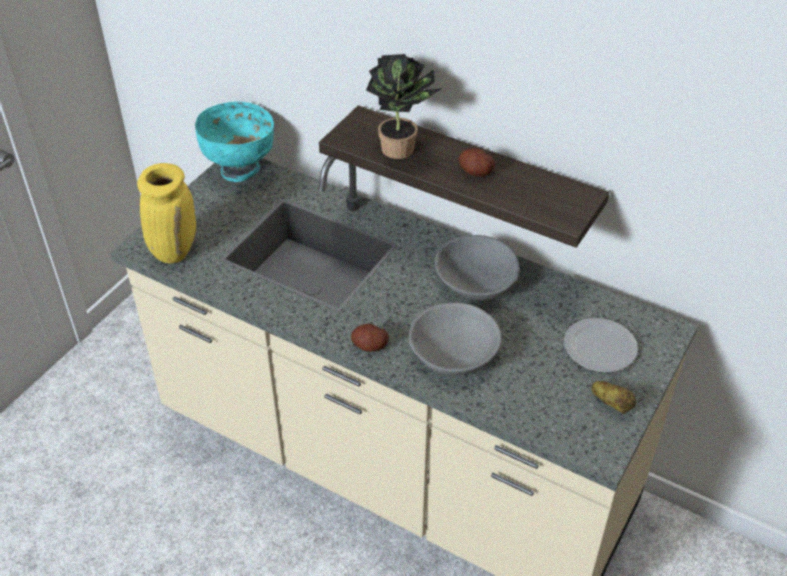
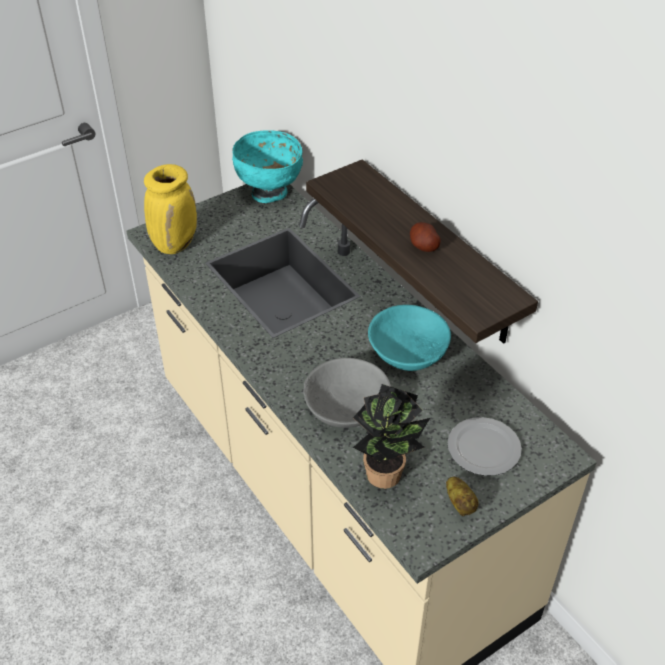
camera: 25 degrees right, 0 degrees up
(370, 346) = (279, 375): potato -> none
(402, 150) = (372, 208): potted plant -> potted plant (387, 478)
(475, 281) = (408, 350): grey bowl -> turquoise bowl

